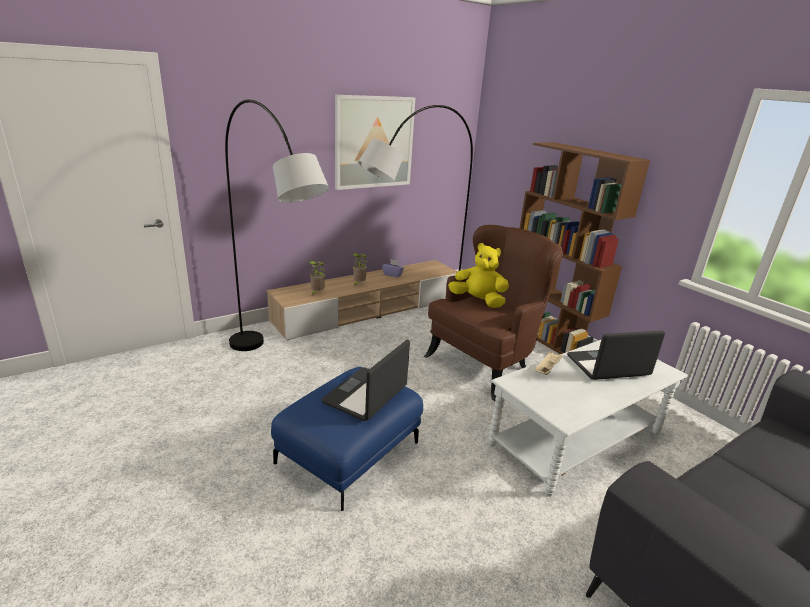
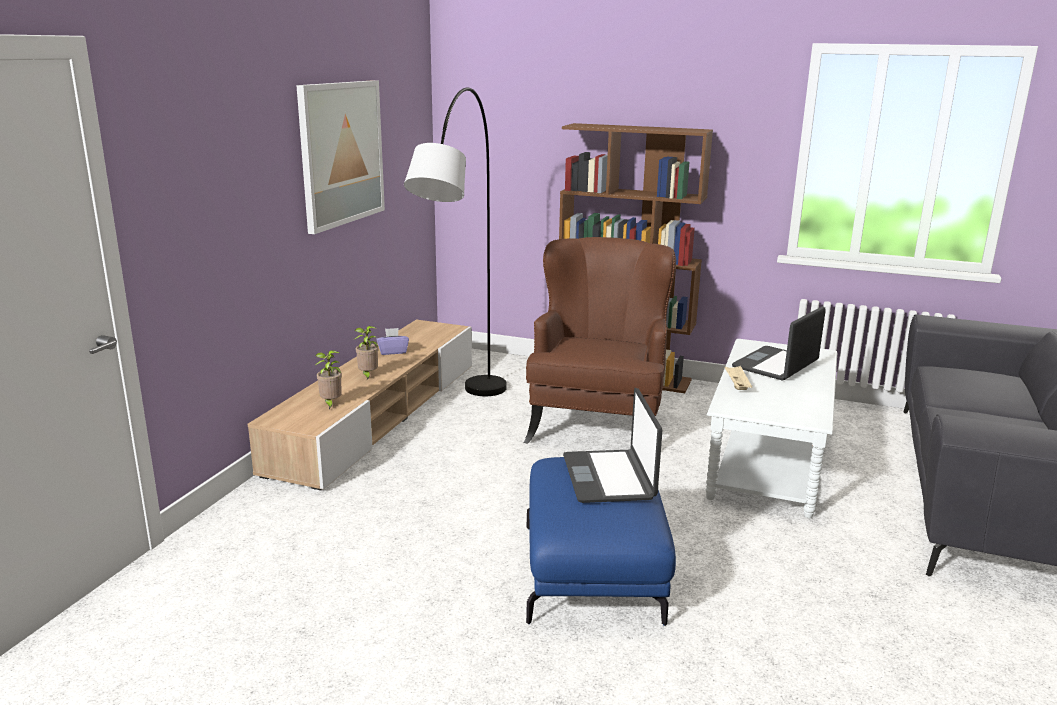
camera: 35 degrees left, 5 degrees down
(277, 370) = (366, 529): grey floor lamp -> none
(478, 301) = (579, 342): yellow plush toy -> none

